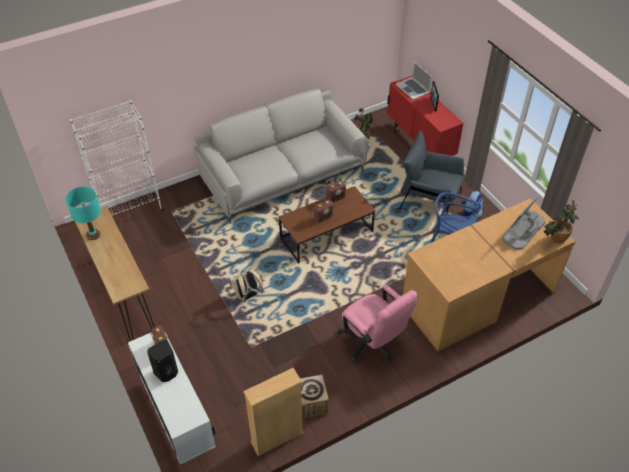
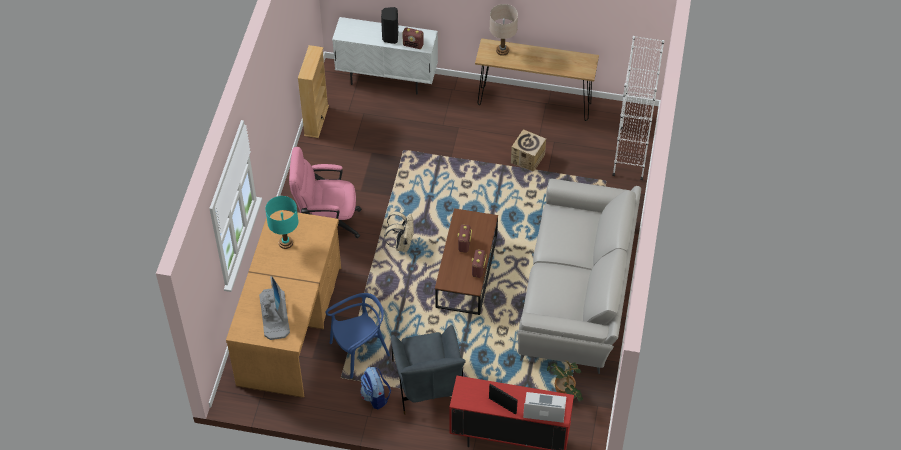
camera: 130 degrees right, 5 degrees up
(93, 235) = (565, 57): turquoise table lamp -> turquoise table lamp (286, 243)
(117, 279) = (502, 50): none -> beige table lamp
(248, 296) = (454, 176): beige backpack -> beige backpack (402, 243)
(311, 403) = (320, 154): cardboard box -> cardboard box (527, 158)
(429, 201) = (428, 383): grey armchair -> grey armchair turned 105 degrees clockwise
(555, 239) = (243, 327): potted plant -> none

